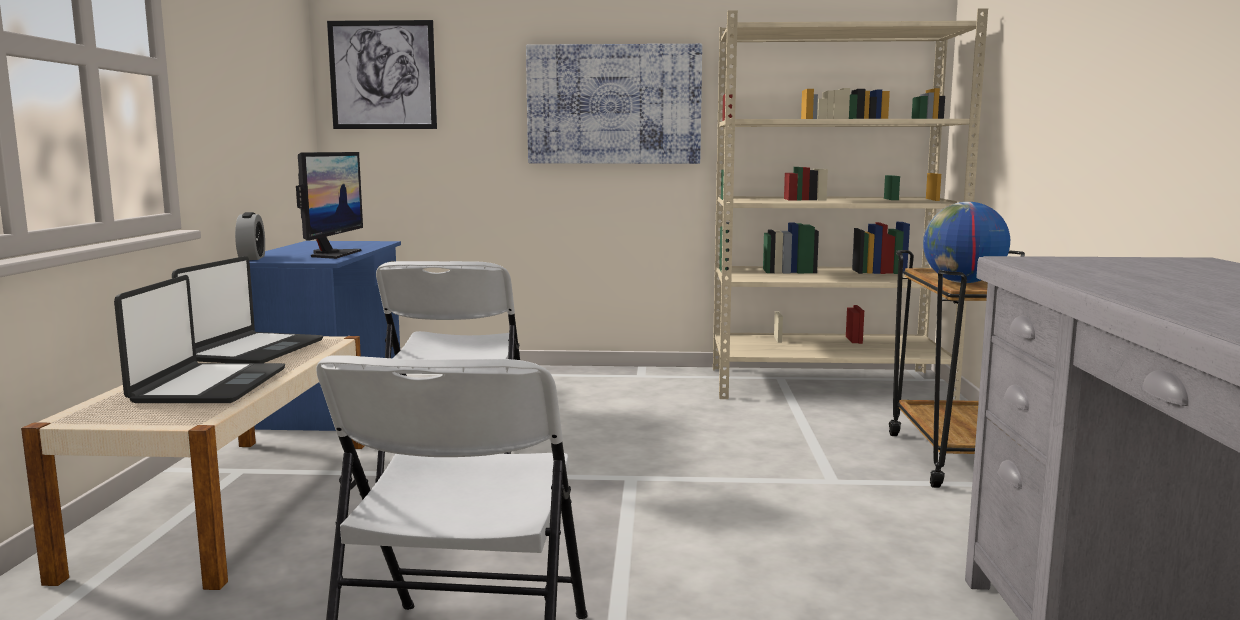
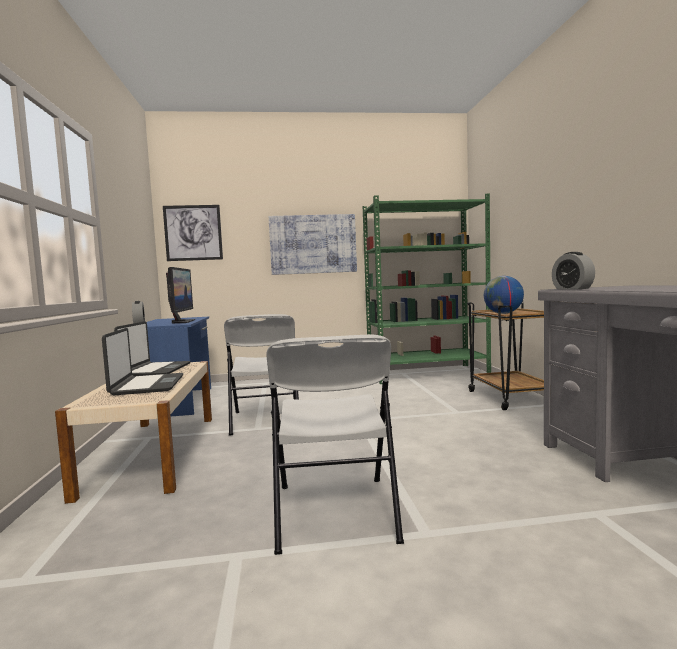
camera: 10 degrees left, 5 degrees down
(827, 384) = (427, 374): beige bookcase -> green bookcase
(1041, 263) = (572, 289): none -> alarm clock

